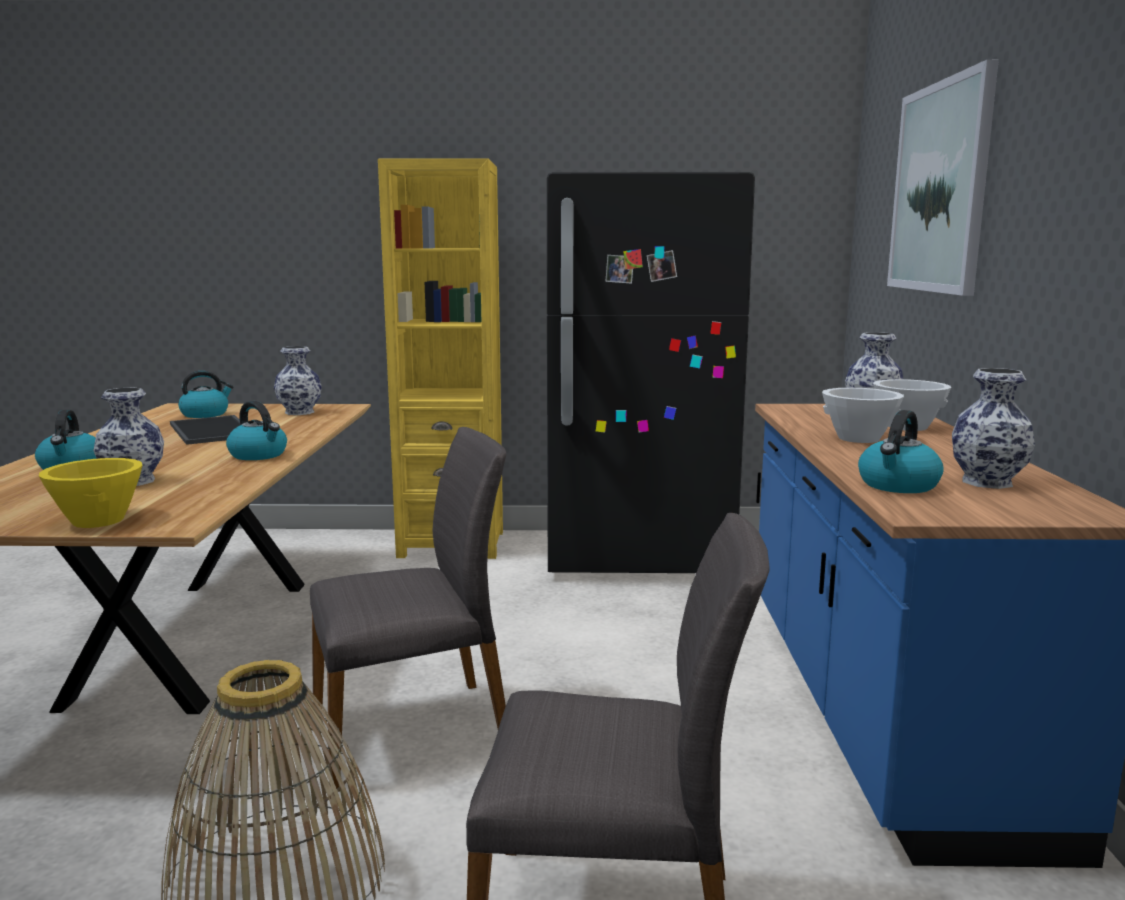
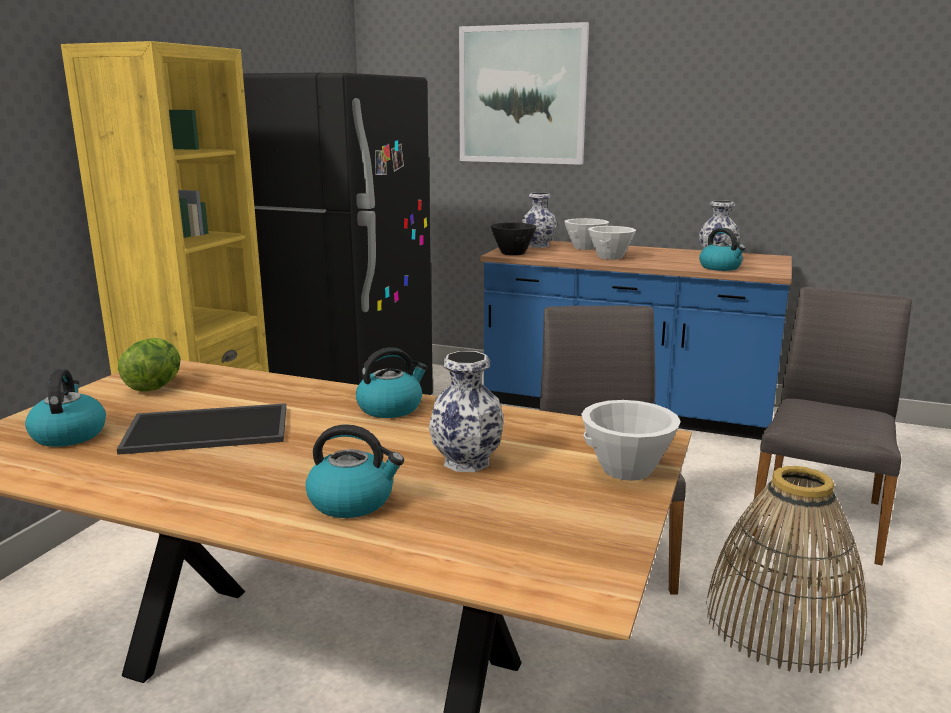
camera: 70 degrees left, 5 degrees up
(99, 520) = (626, 469): yellow bowl -> white bowl
(299, 412) = (154, 387): vase -> lettuce
(797, 409) = (513, 253): none -> black bowl

